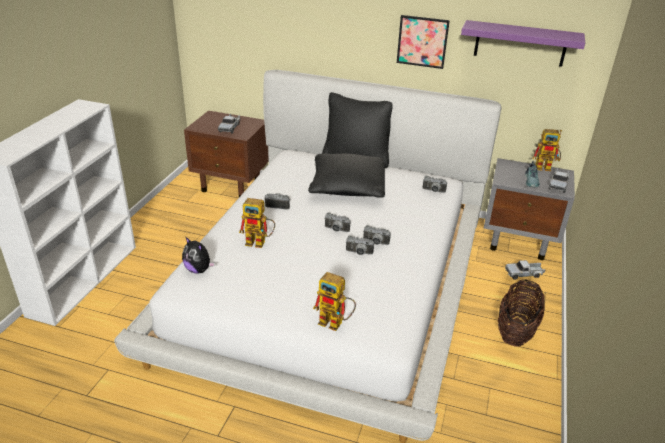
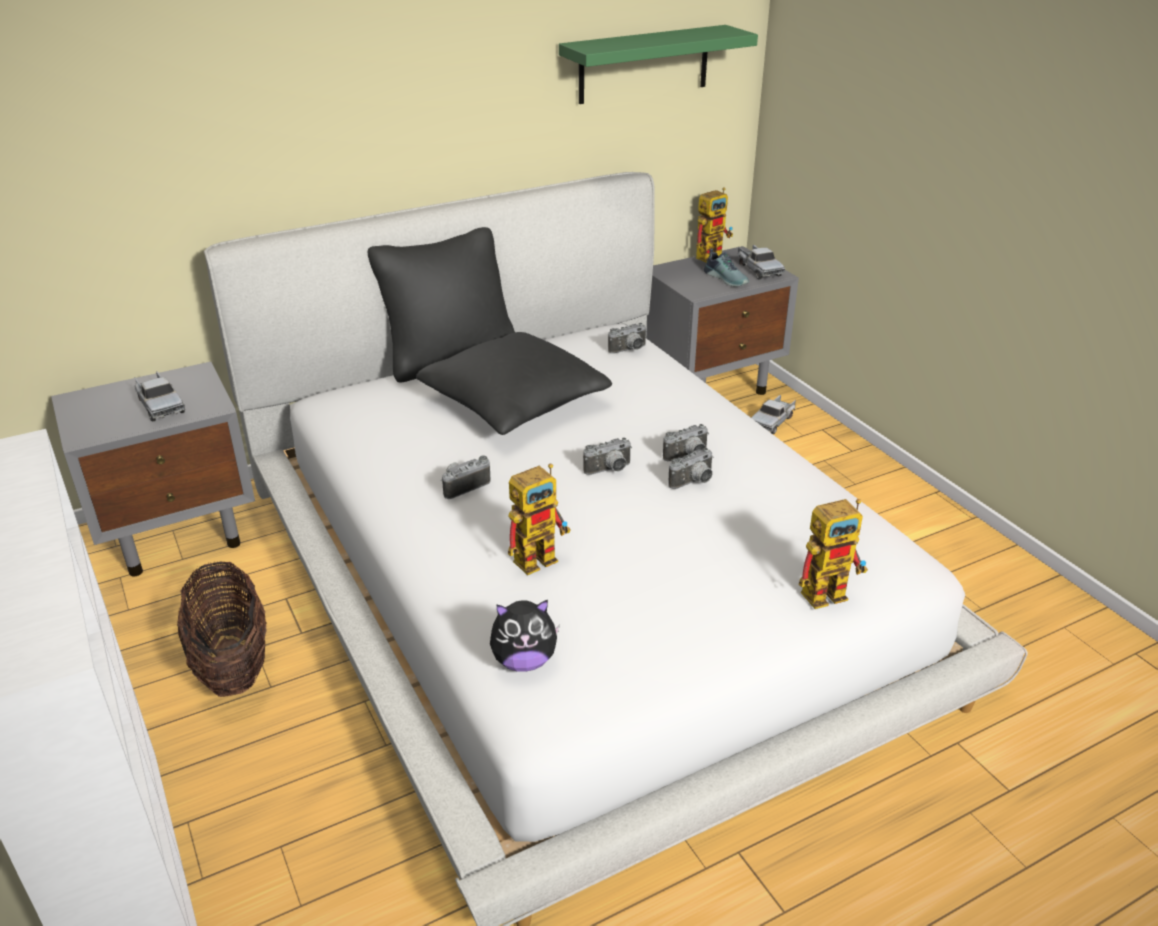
camera: 45 degrees left, 0 degrees up
(232, 185) = (180, 533): brown nightstand -> grey nightstand
(422, 41) = (492, 102): picture -> none
(515, 331) = (864, 493): basket -> basket (232, 664)
(520, 43) = (644, 64): purple shelf -> green shelf

